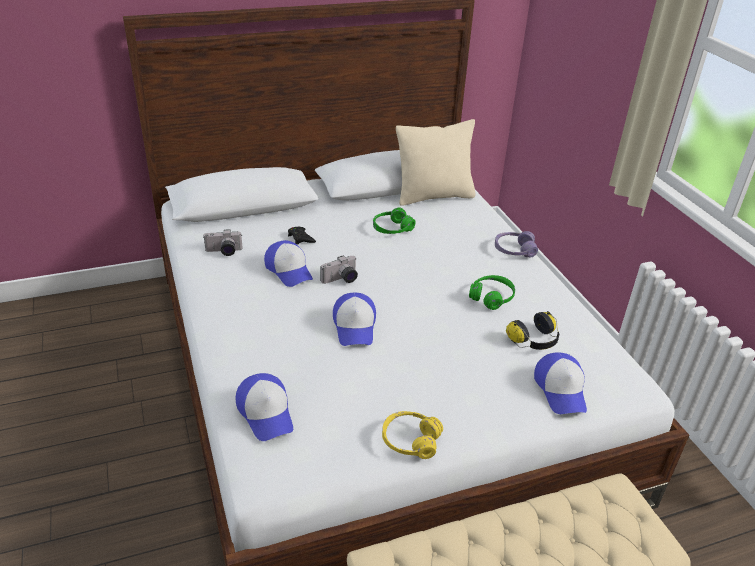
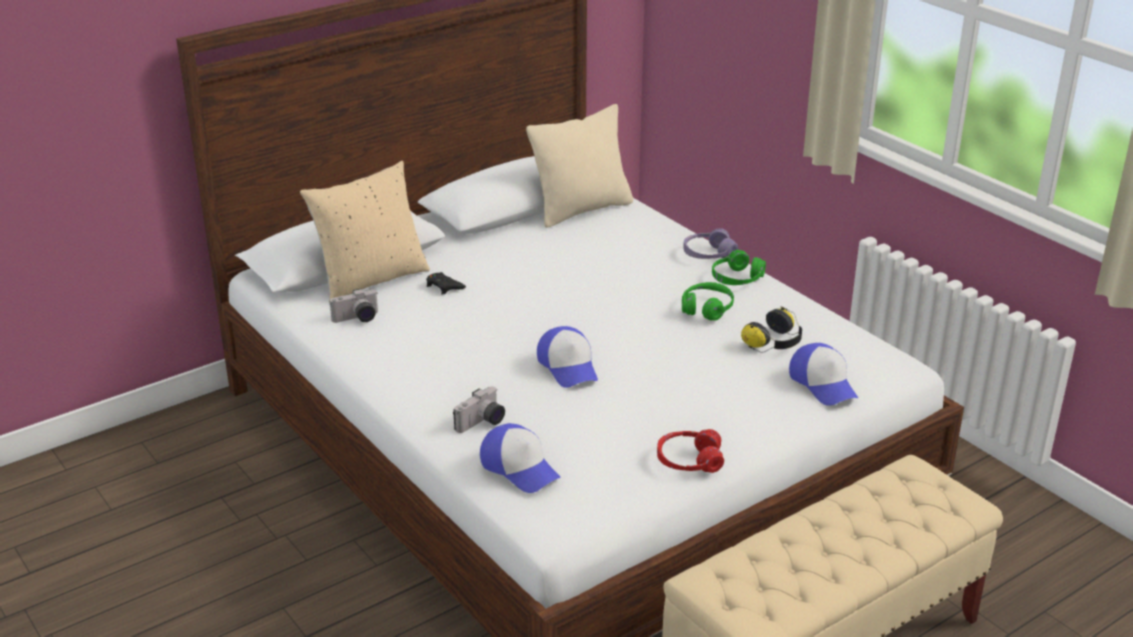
camera: 15 degrees left, 5 degrees down
(252, 222) = (371, 279): none -> beige pillow
(289, 270) = (453, 324): cap -> none
(341, 280) = (523, 322): camera -> camera (482, 423)
(392, 229) = (551, 256): green headphones -> green headphones (737, 279)
(410, 441) = (689, 461): yellow headphones -> red headphones

